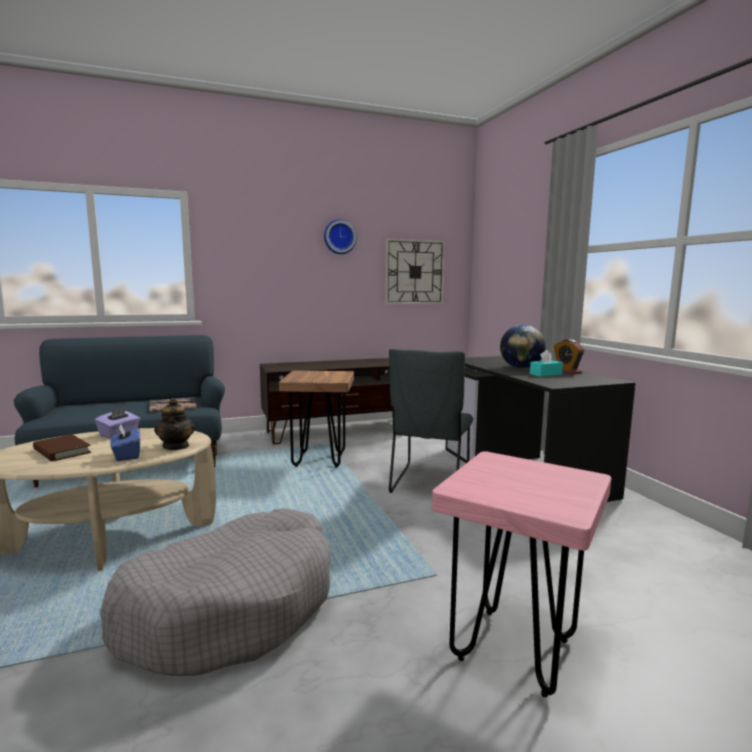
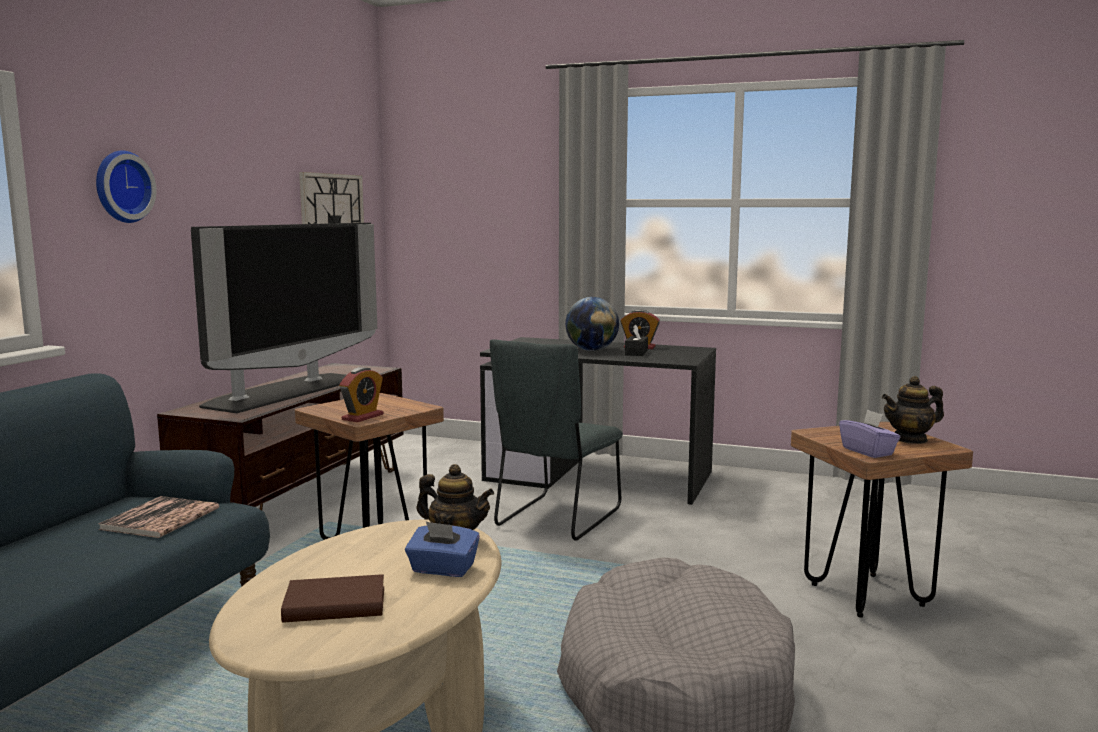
camera: 50 degrees left, 0 degrees up
(119, 434) = (314, 562): purple tissue box -> purple tissue box (868, 451)
(297, 379) = (362, 417): none -> alarm clock
(331, 364) = (285, 391): none -> television
(339, 237) = (246, 169): wall clock -> wall clock (121, 187)
(429, 484) = (555, 519): grey chair -> grey chair turned 60 degrees clockwise
(514, 650) = (867, 595): pink stool -> brown stool
(545, 374) = (636, 353): turquoise tissue box -> black tissue box
(559, 494) = (910, 439): none -> teapot

